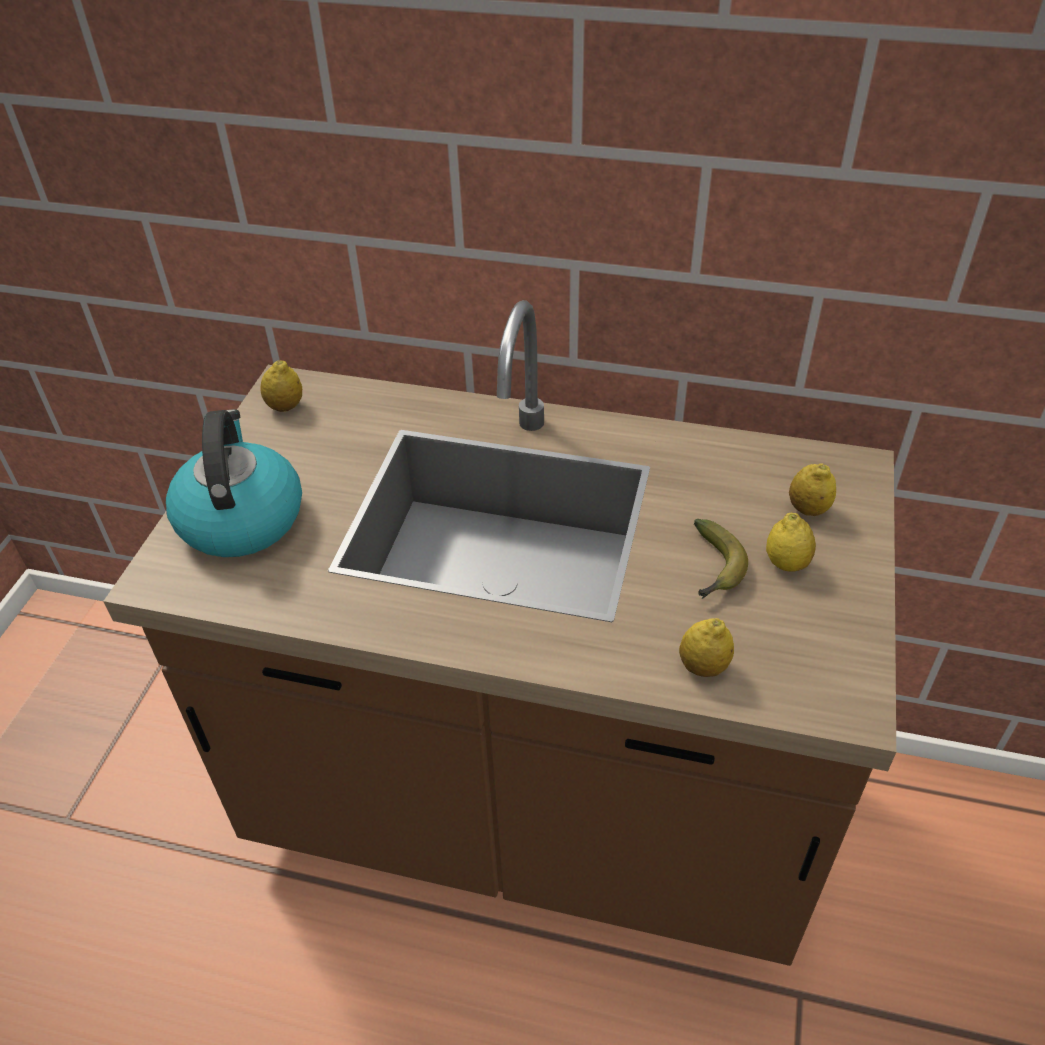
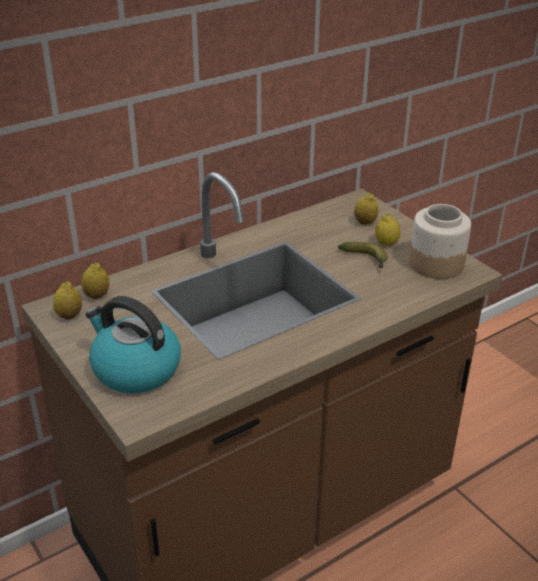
camera: 50 degrees left, 10 degrees down
(703, 667) = (413, 291): lemon -> lemon (97, 295)
(809, 650) = (435, 264): none -> jar

